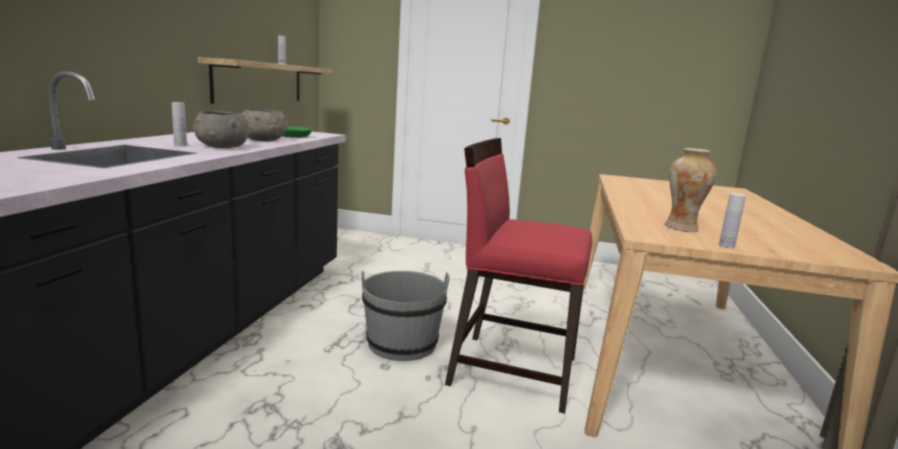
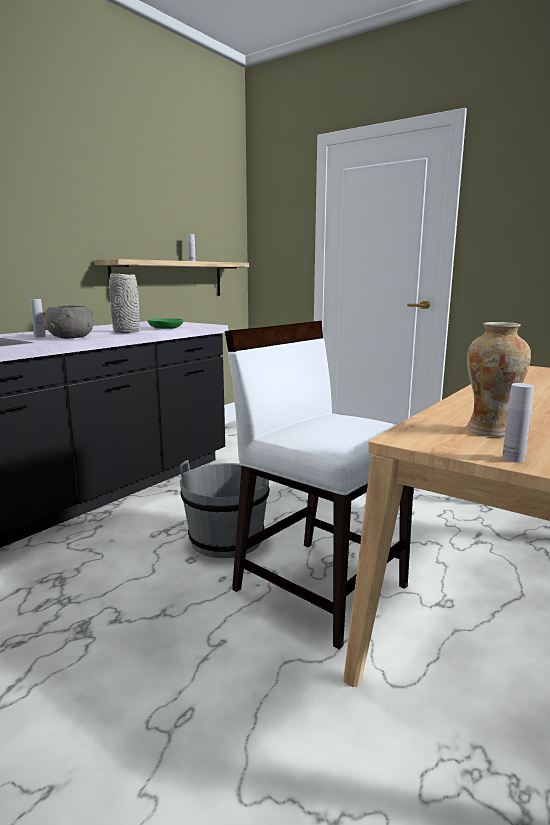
camera: 25 degrees right, 0 degrees up
(263, 140) = (126, 332): grey bowl -> grey vase
(512, 369) = (319, 586): red chair -> white chair

